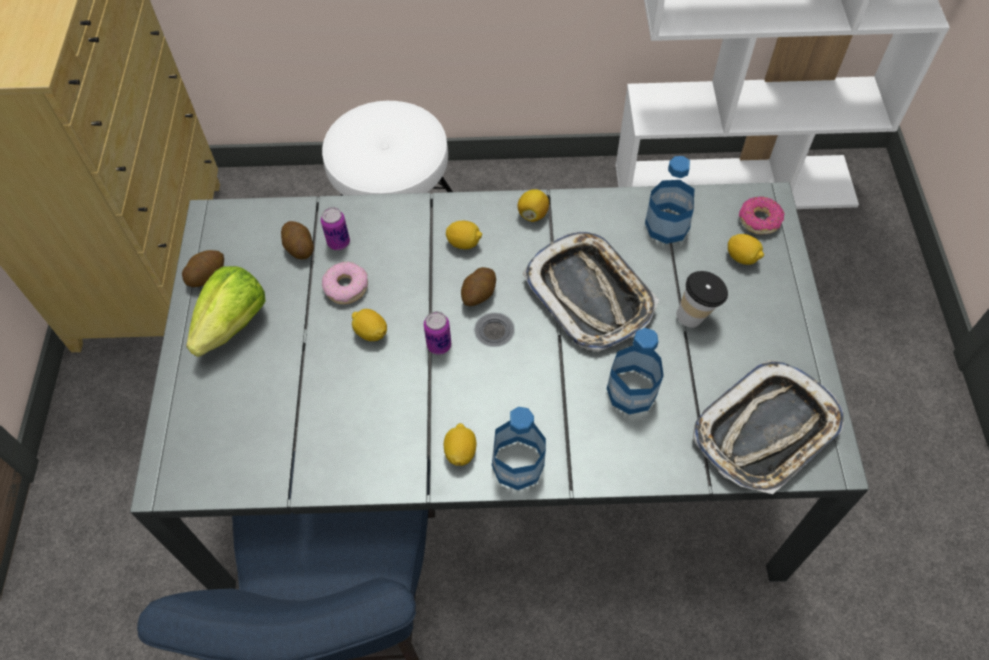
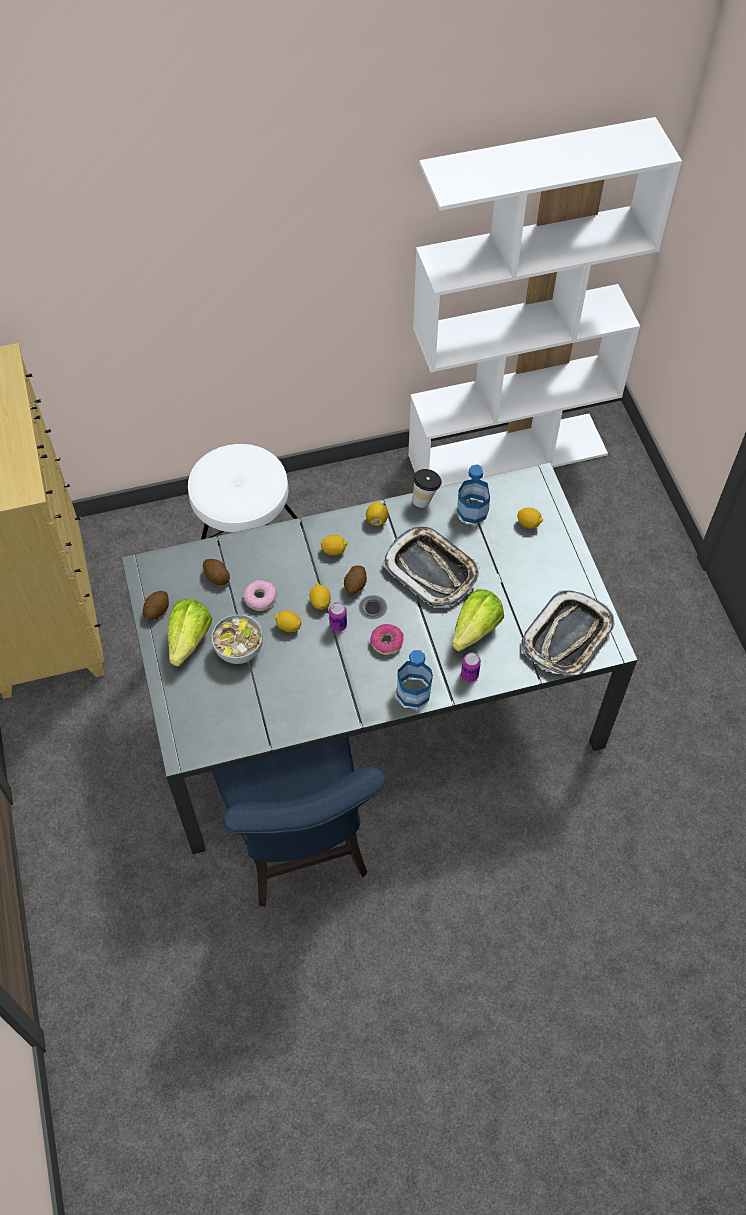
camera: 15 degrees left, 0 degrees up
(294, 351) = (239, 649): none -> bowl
(338, 242) = (244, 567): can -> can (469, 675)
(460, 452) = (374, 691): lemon -> lemon (320, 602)
(631, 392) = (475, 630): bottle -> lettuce
(696, 315) = (506, 570): cup -> cup (425, 499)
(759, 220) = (535, 494): donut -> donut (386, 642)

